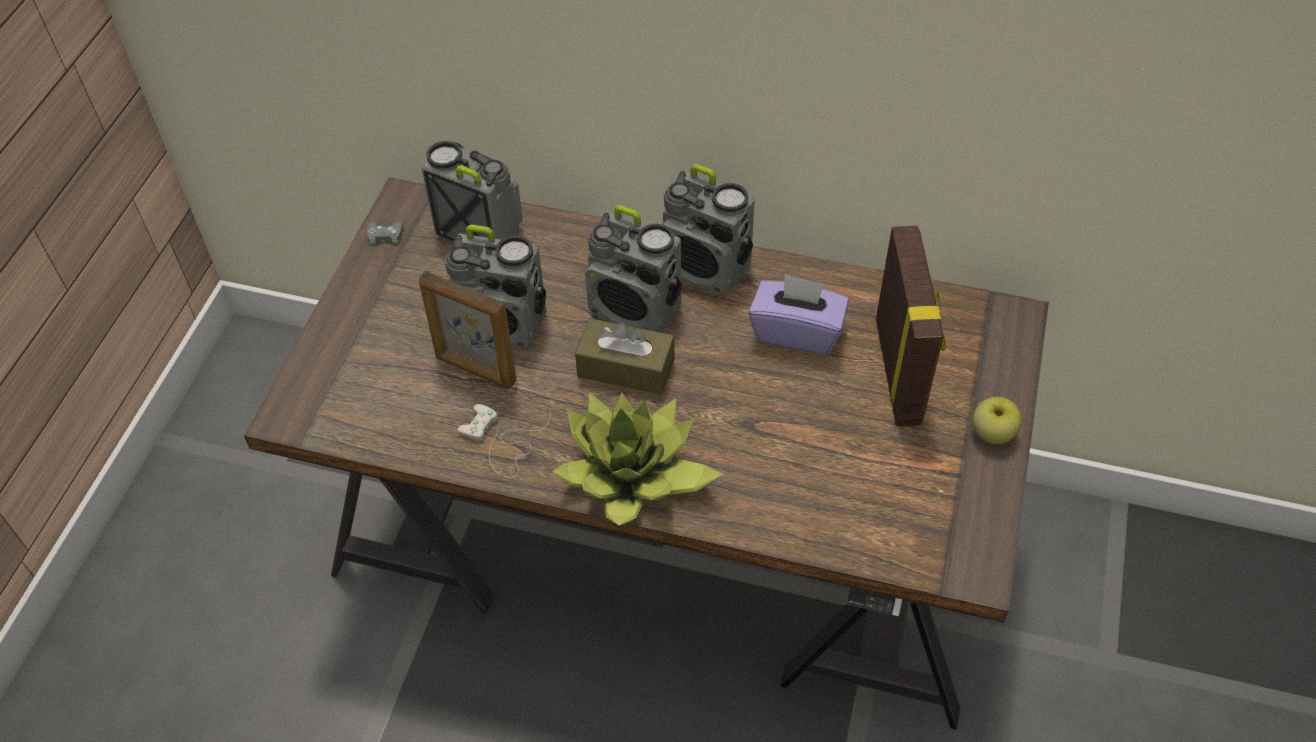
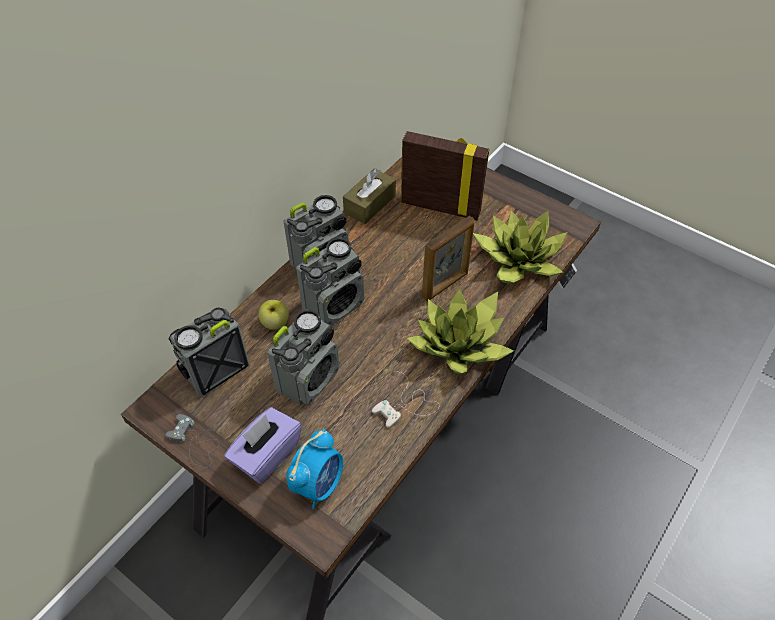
camera: 70 degrees left, 0 degrees up
(355, 389) = (318, 484): none -> alarm clock
(475, 370) = (339, 405): picture frame -> picture frame (445, 285)
(626, 368) = (378, 324): brown tissue box -> brown tissue box (370, 204)
(796, 332) = (392, 238): purple tissue box -> purple tissue box (266, 454)
(840, 507) = (518, 260): none -> potted plant
(992, 433) = (496, 187): apple -> apple (275, 323)

